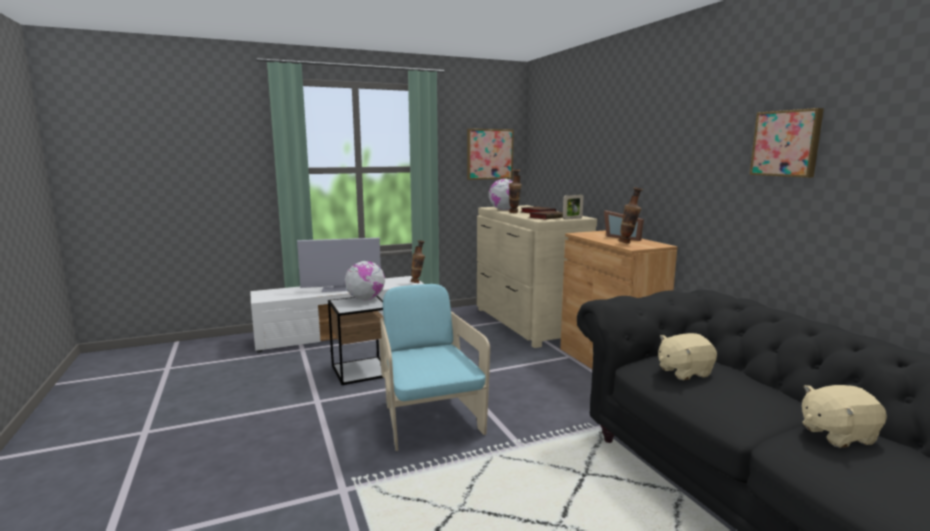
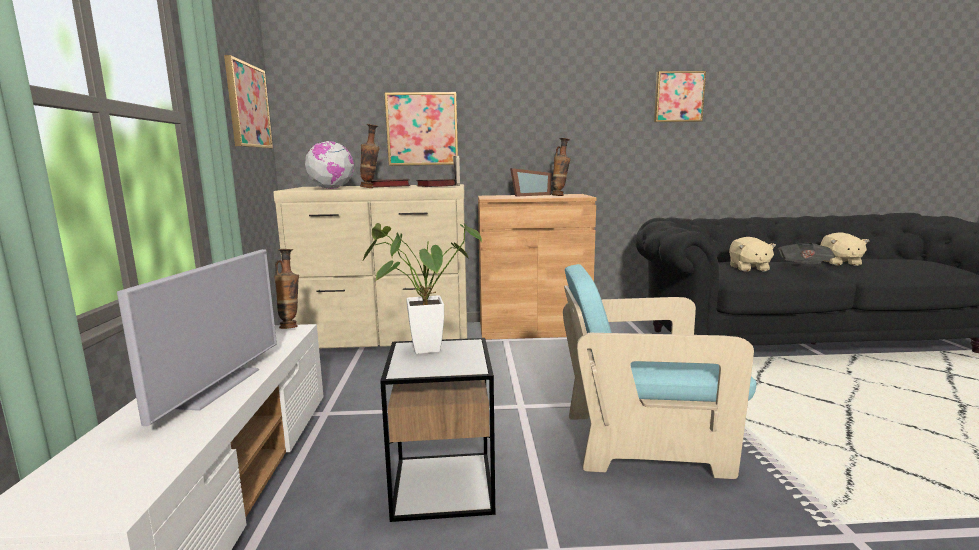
camera: 70 degrees left, 0 degrees up
(365, 299) = (418, 349): globe -> potted plant
(582, 170) = (422, 129): none -> picture
(730, 400) = (804, 267): none -> newspaper

